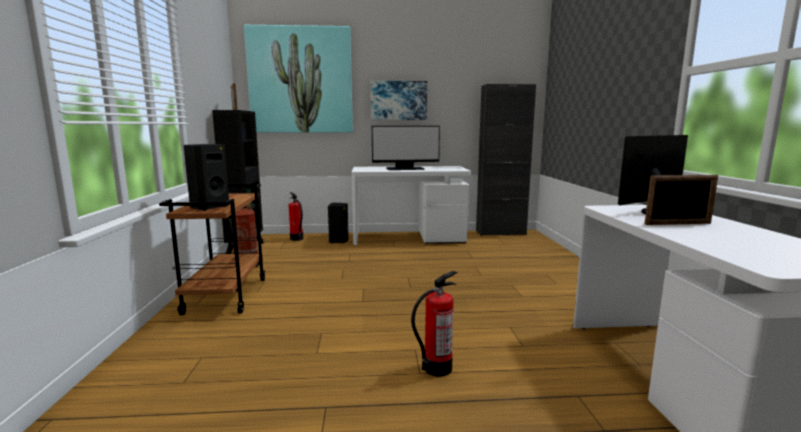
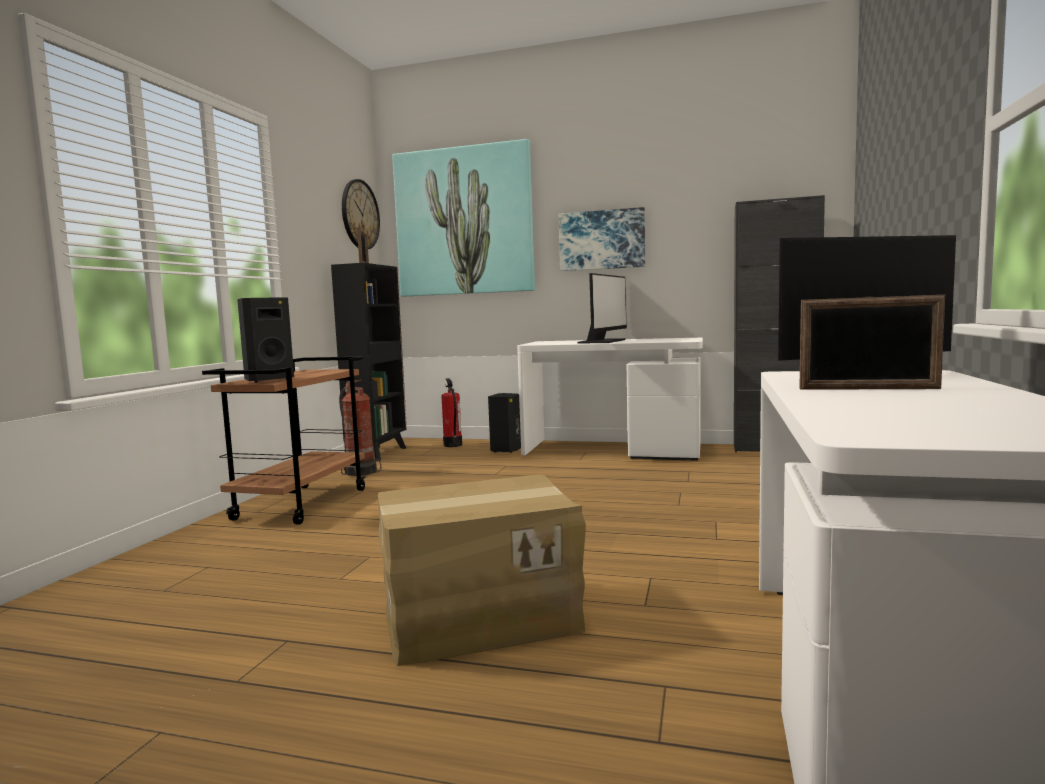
camera: 20 degrees right, 5 degrees down
(223, 70) = (360, 215): none -> wall clock
(405, 169) = (603, 341): monitor -> monitor turned 75 degrees counterclockwise
(437, 368) = (480, 617): fire extinguisher -> cardboard box

